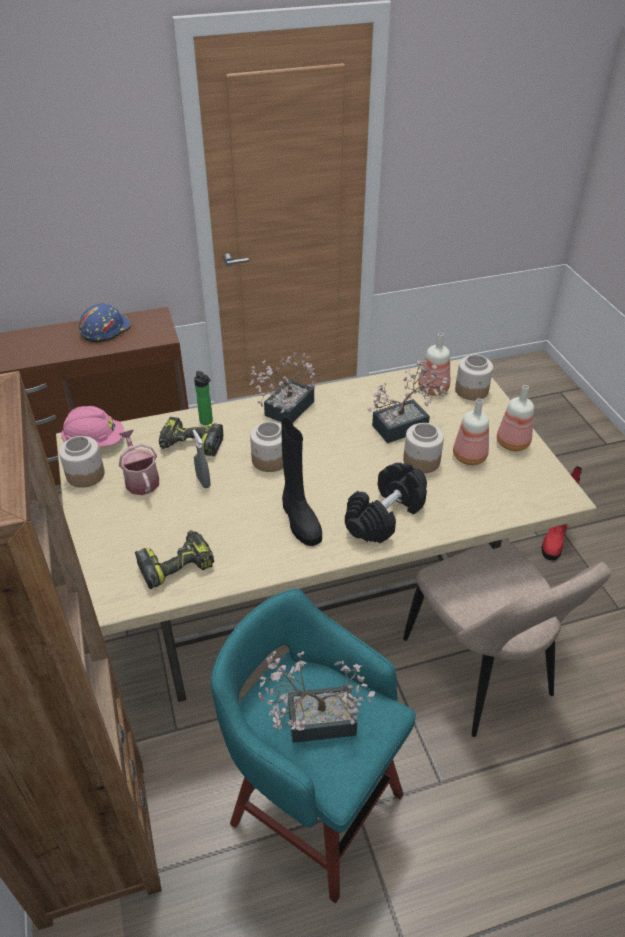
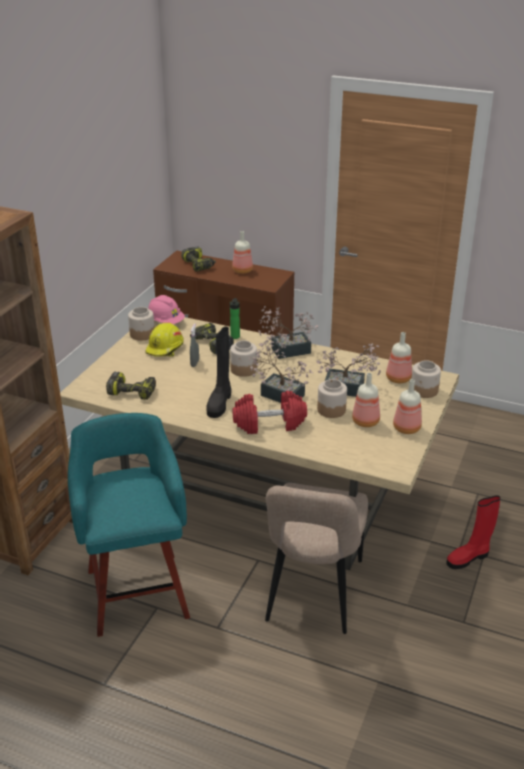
camera: 40 degrees right, 10 degrees down
(40, 343) = (199, 265): none -> power drill
(105, 329) = (242, 270): blue hard hat -> bottle
(141, 479) = (165, 348): watering can -> yellow hard hat
(312, 720) = (122, 494): potted plant -> potted plant (278, 393)
(385, 515) = (269, 423): black dumbbell -> red dumbbell

